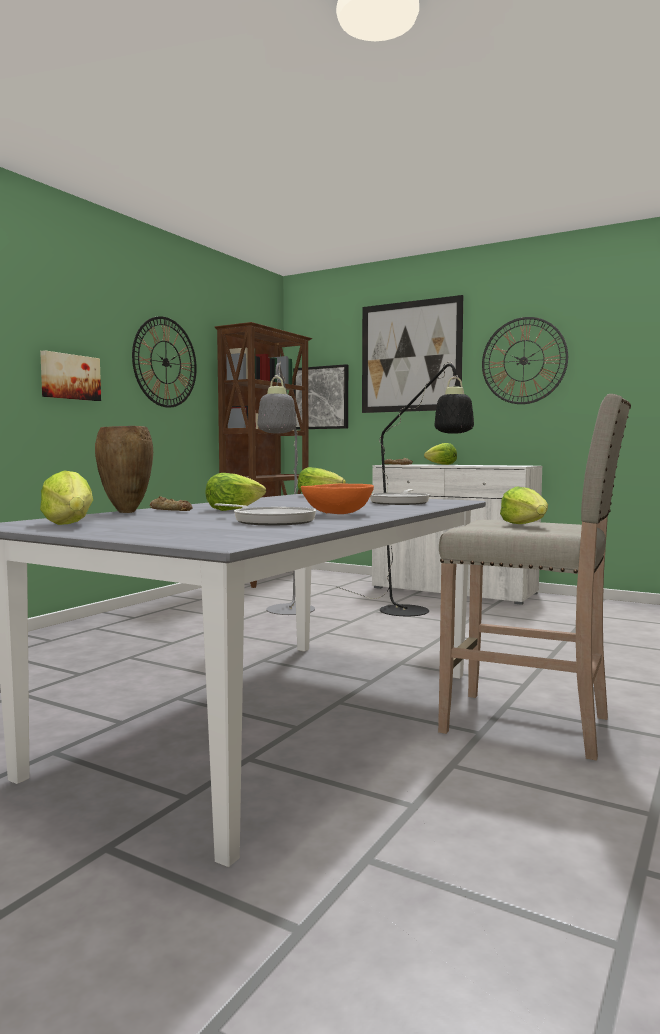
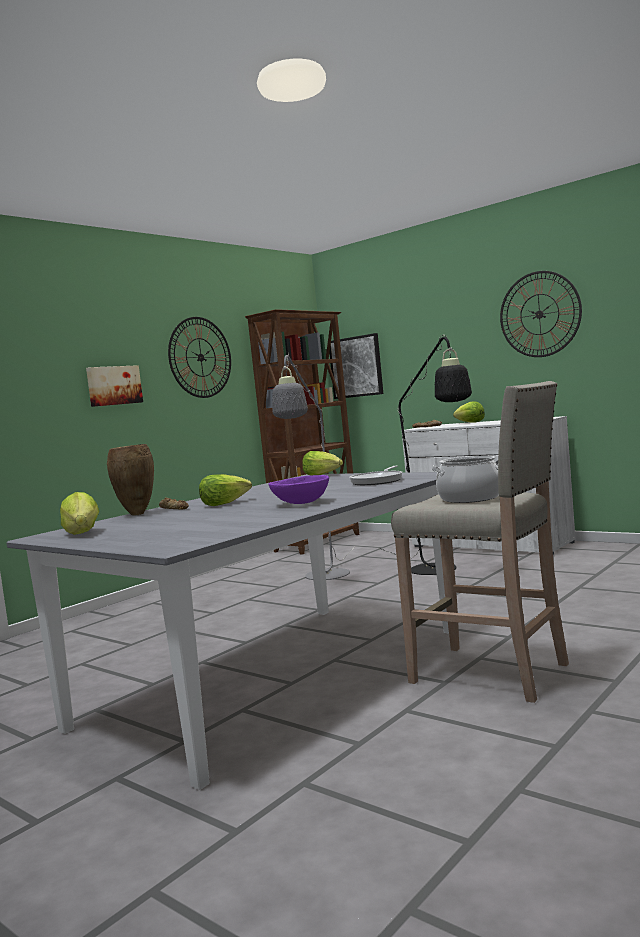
camera: 10 degrees right, 0 degrees up
(270, 521) = (236, 517): frying pan -> none
(336, 514) = (300, 503): orange bowl -> purple bowl
(410, 356) = (433, 320): picture -> none
(526, 525) = (470, 498): lettuce -> cooking pot

